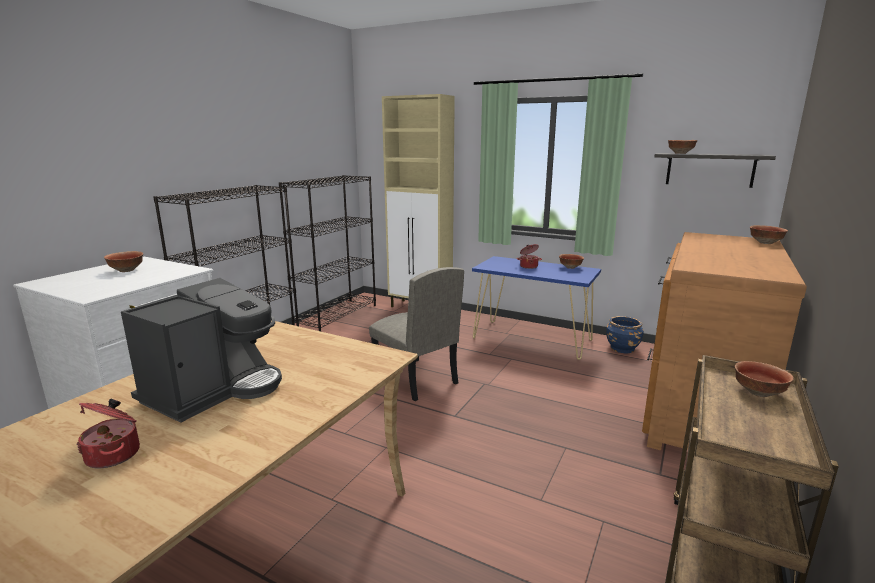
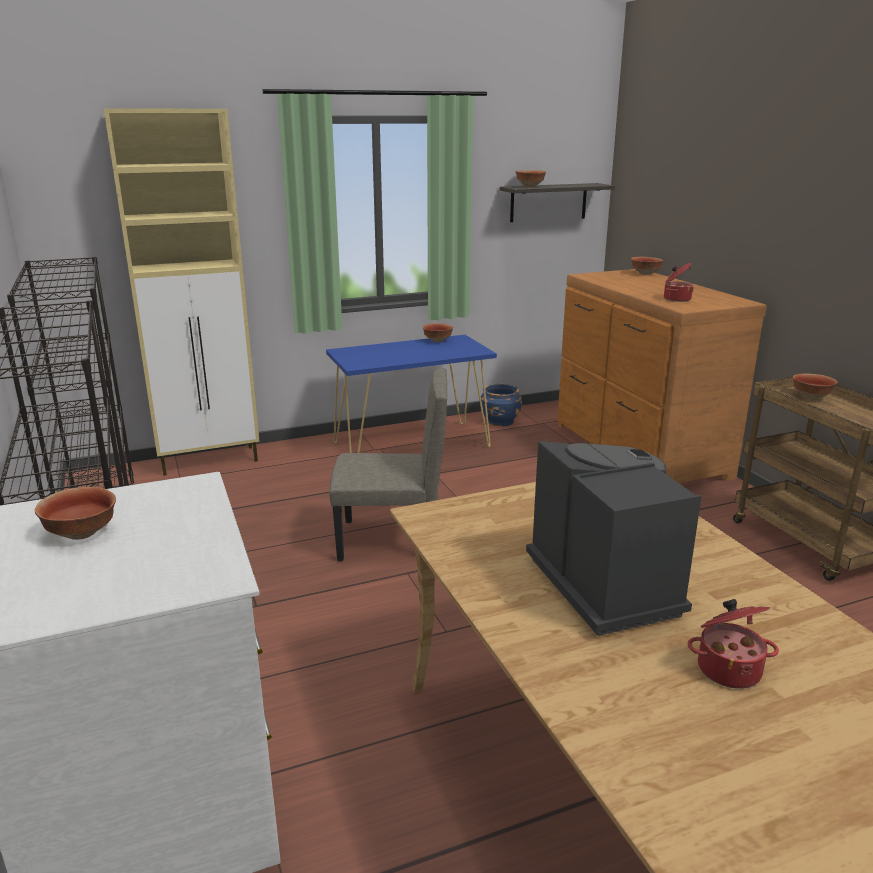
camera: 50 degrees left, 5 degrees up
(528, 266) = (398, 351): cooking pot -> cooking pot (676, 299)

